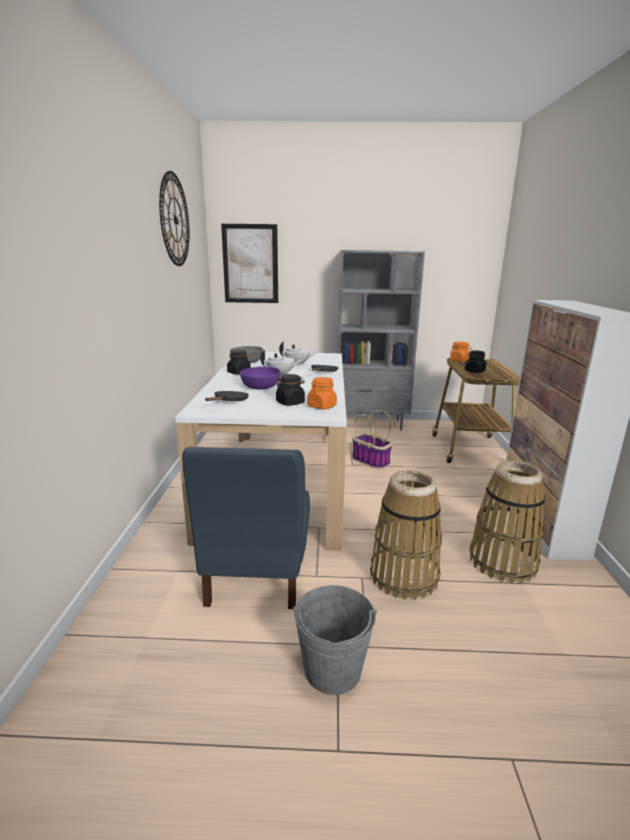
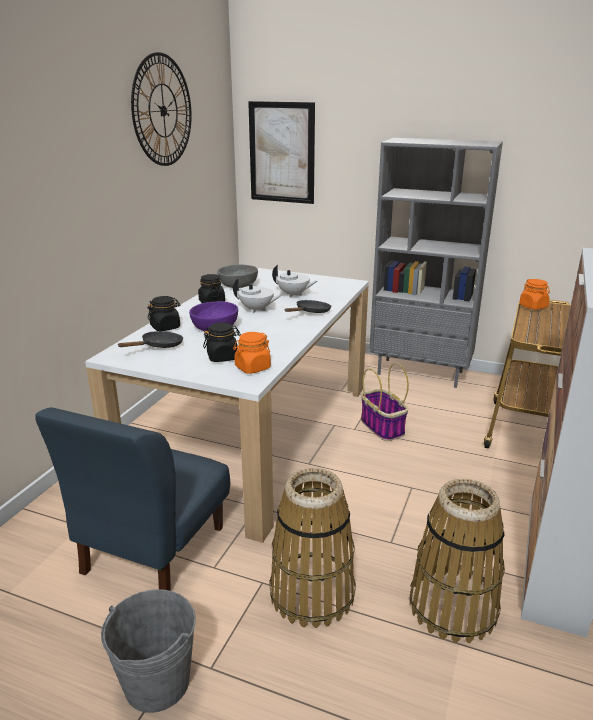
camera: 20 degrees right, 5 degrees up
(474, 371) = (535, 328): black jar -> black jar (165, 327)

